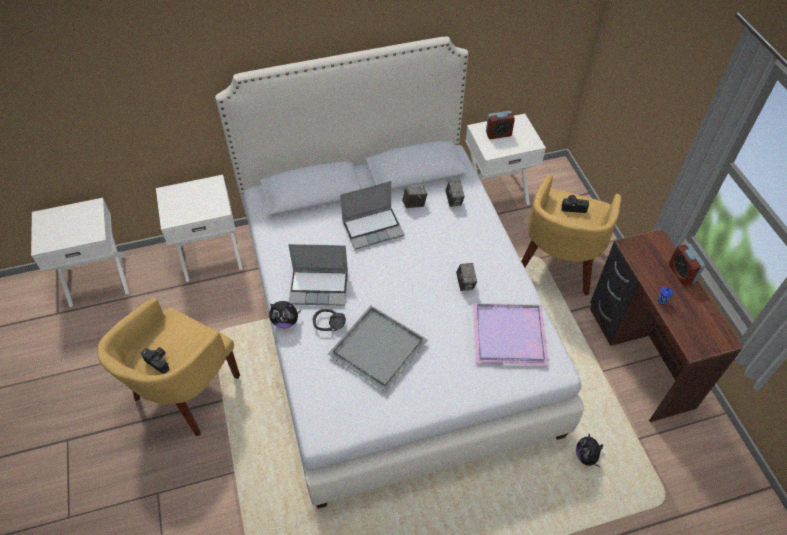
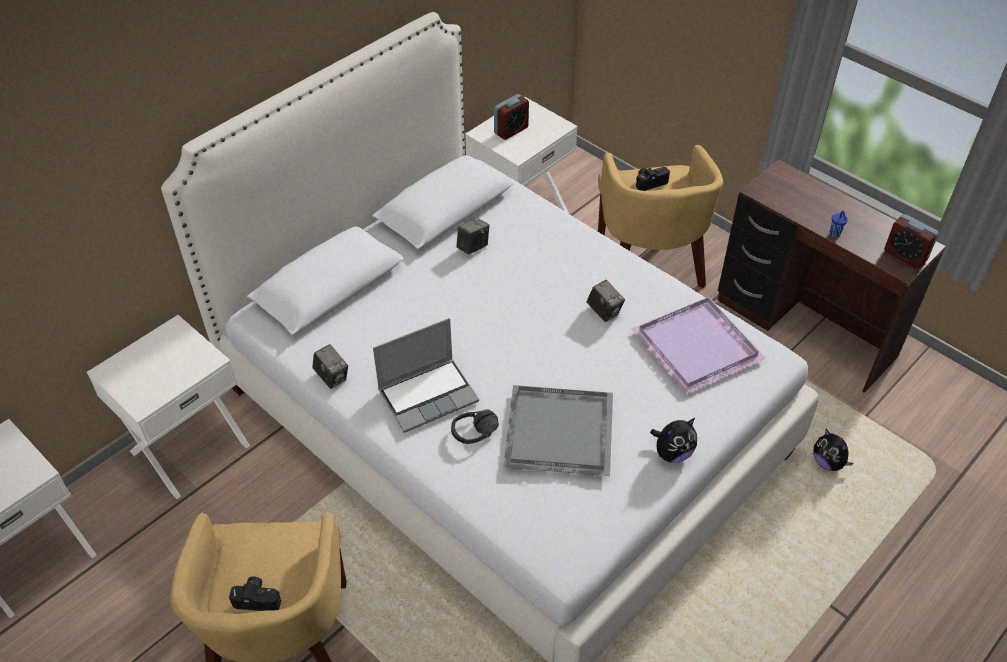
camera: 30 degrees left, 5 degrees down
(285, 321) = (414, 456): plush toy -> plush toy (672, 453)
(373, 228) = (443, 296): laptop -> none
(454, 200) = (519, 224): camera -> camera (332, 377)
(681, 273) = (832, 197): alarm clock -> alarm clock (905, 255)

